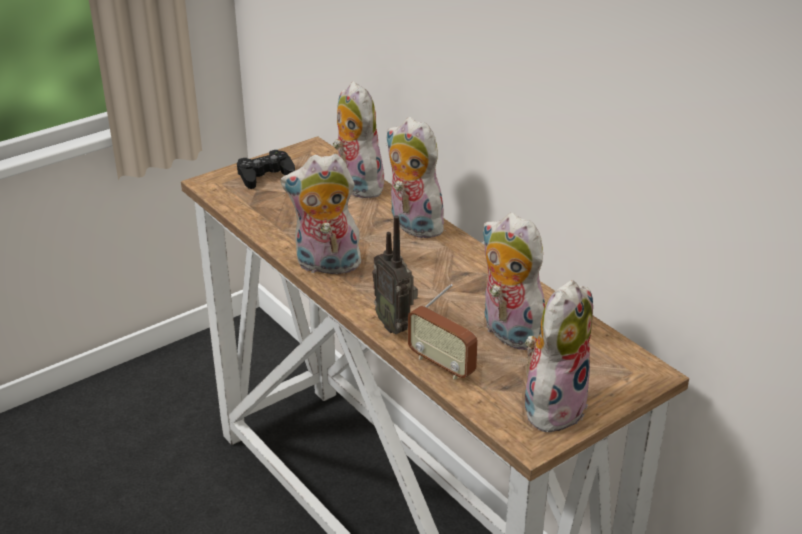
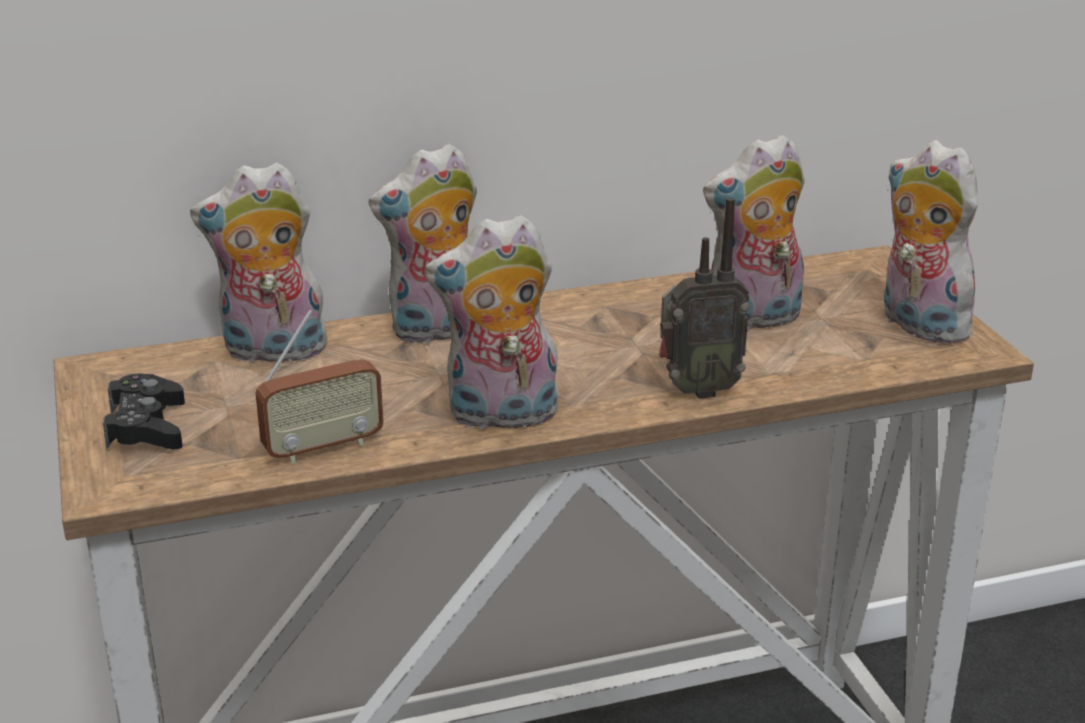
camera: 70 degrees left, 5 degrees down
(326, 266) = (500, 417): plush toy -> plush toy turned 60 degrees clockwise
(441, 365) = (806, 375): radio -> radio (323, 447)

